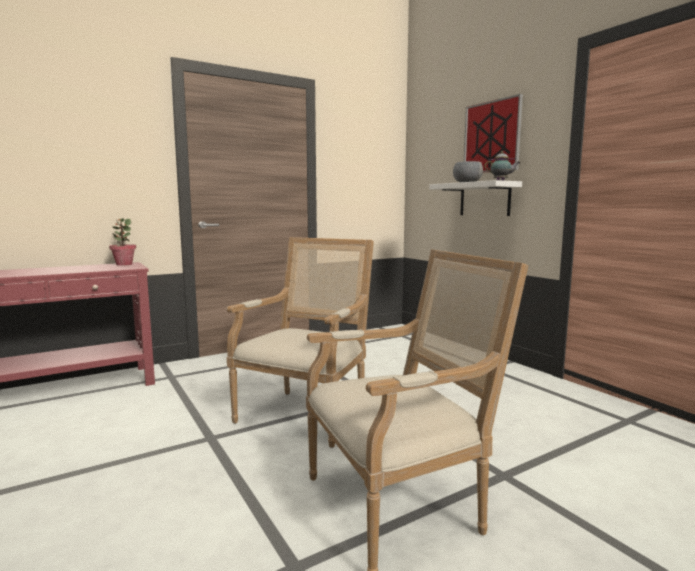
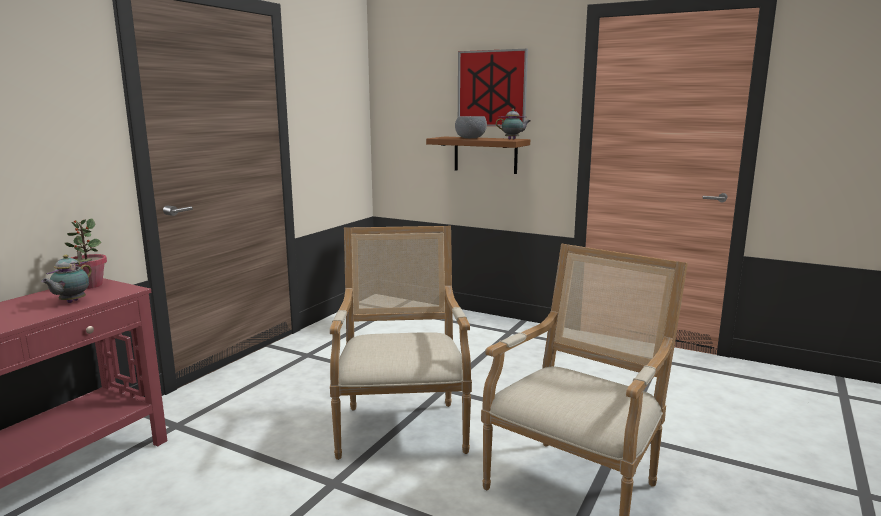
camera: 30 degrees left, 5 degrees up
(94, 269) = (71, 302): none -> teapot
(484, 199) = (485, 155): white shelf -> brown shelf

